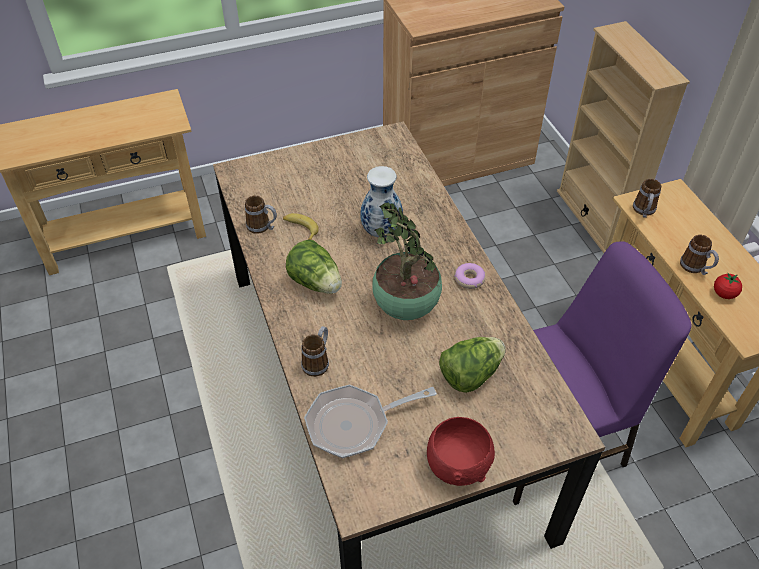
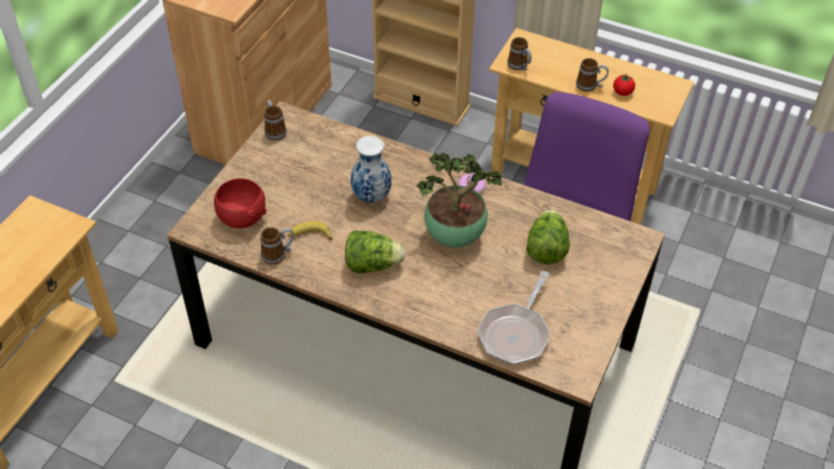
camera: 45 degrees left, 0 degrees up
(318, 361) = (443, 314): mug -> mug (274, 130)
(458, 464) = (603, 307): red bowl -> red bowl (242, 217)

